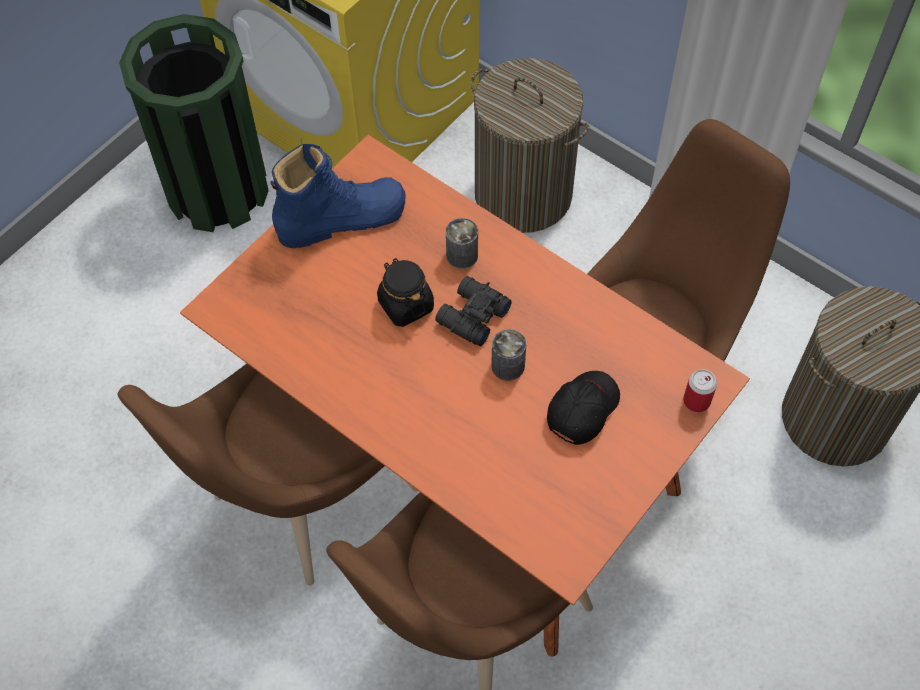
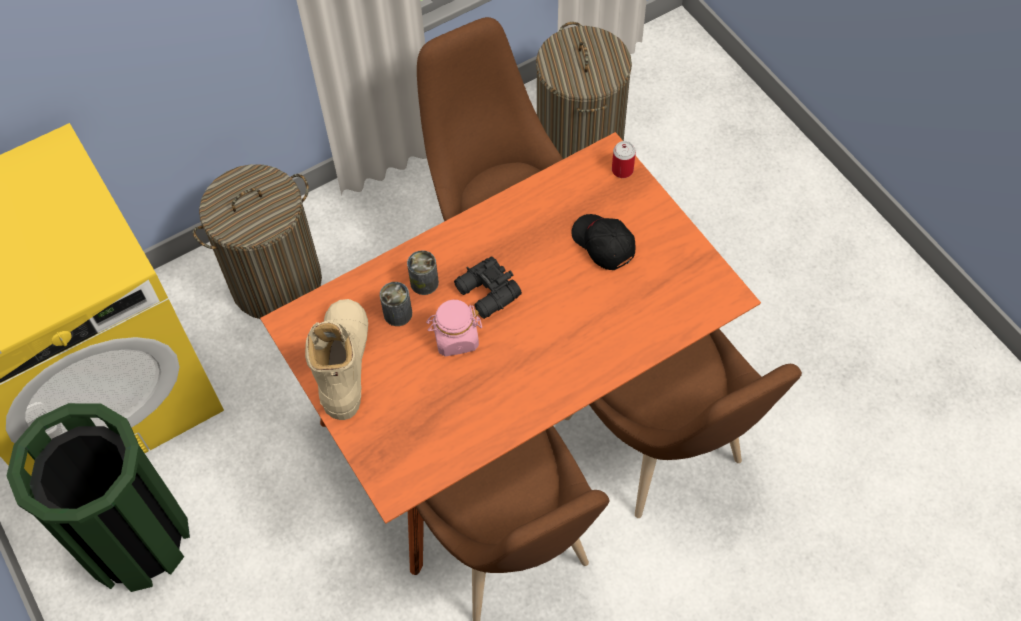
camera: 70 degrees left, 0 degrees up
(341, 219) = (344, 363): blue boot -> beige boot
(405, 305) = (455, 338): black jar -> pink jar
(508, 366) = (544, 282): can -> can (398, 313)

